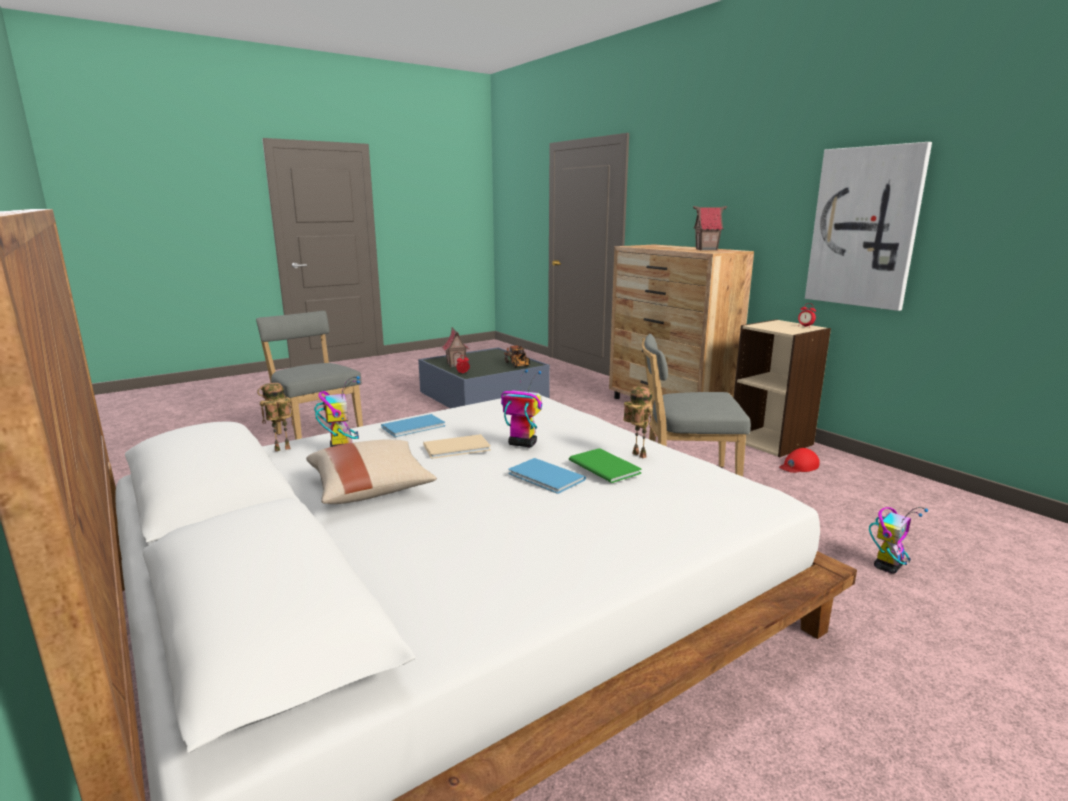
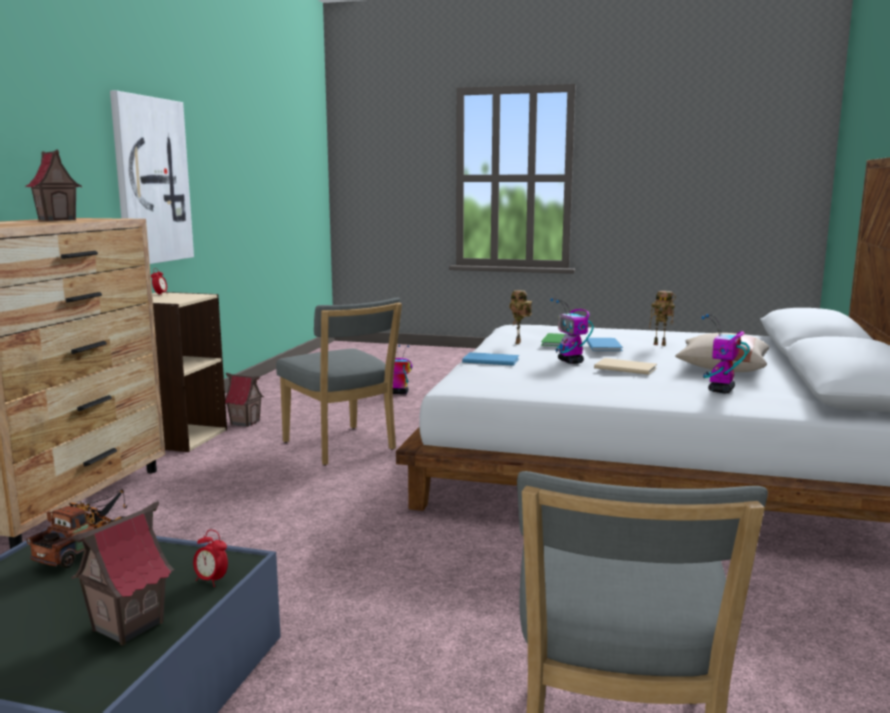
camera: 130 degrees left, 5 degrees down
(281, 450) = (780, 403): toy robot -> toy robot (660, 344)
(415, 427) = (629, 388): blue book -> blue book (490, 360)
(798, 466) = (245, 422): red cap -> toy house

